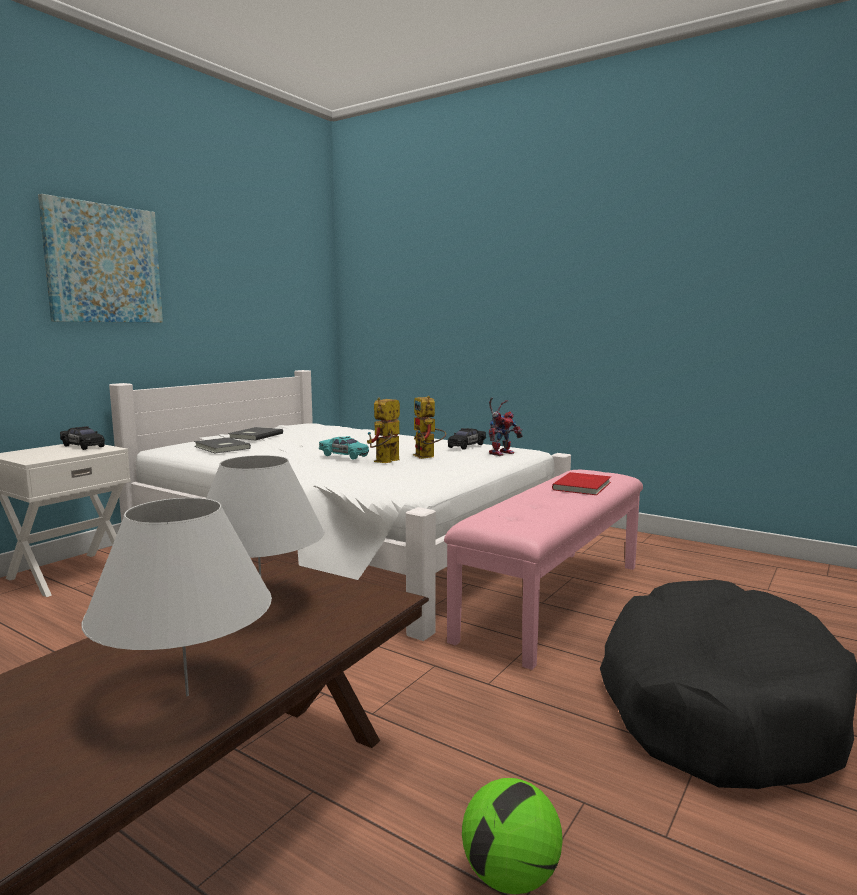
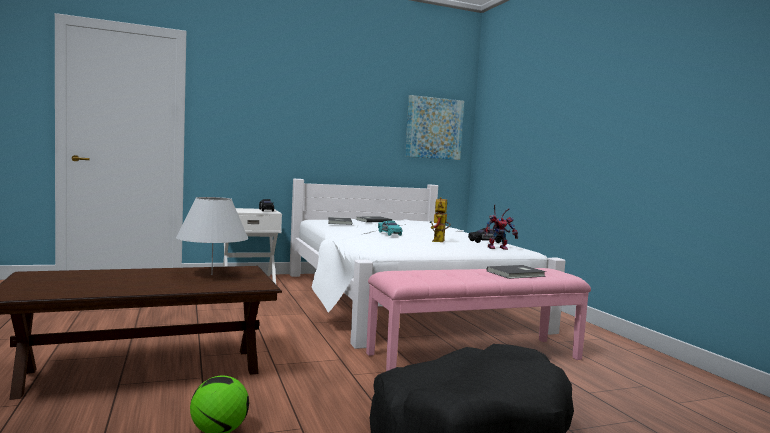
camera: 35 degrees right, 5 degrees down
(103, 264) = (300, 110): picture -> picture (434, 128)
(187, 695) = (120, 287): white table lamp -> none
(385, 462) = (402, 239): toy robot -> none
(584, 486) = (517, 274): red book -> grey book

